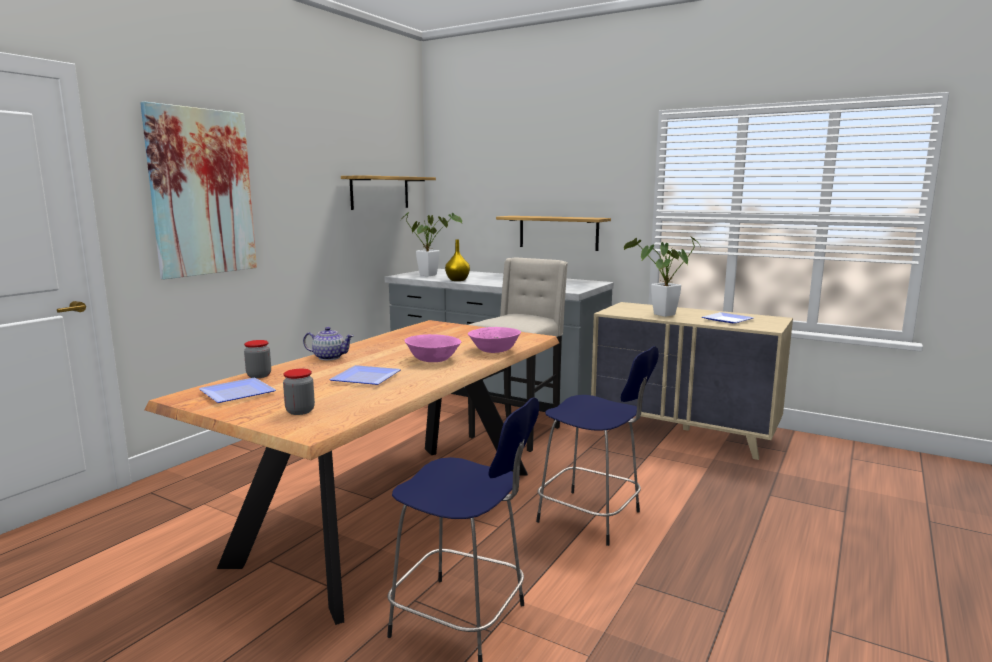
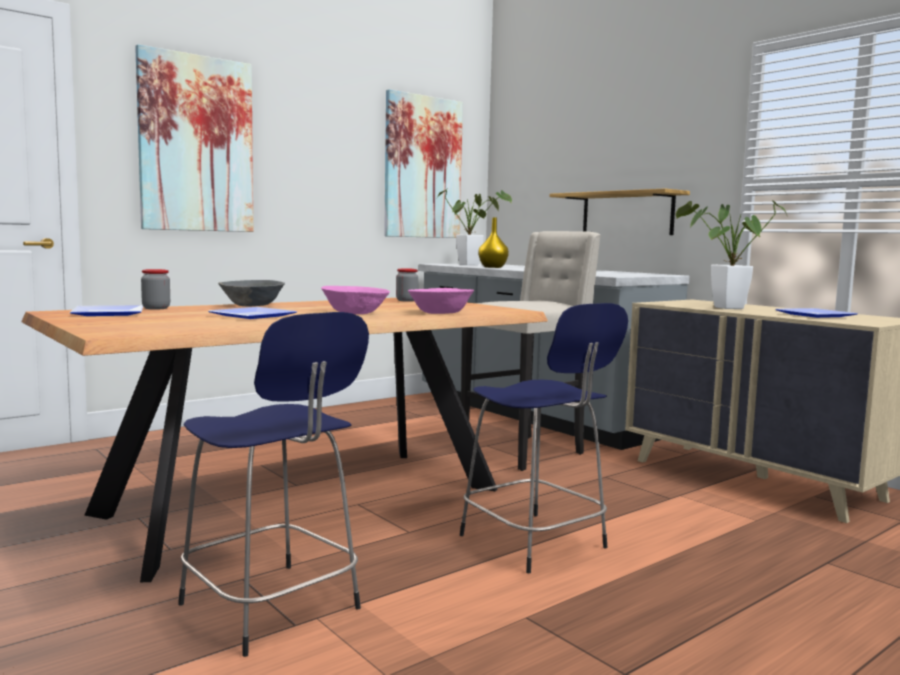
camera: 20 degrees right, 5 degrees down
(300, 411) = (134, 325): jar -> jar (406, 300)
(329, 357) = (252, 305): teapot -> grey bowl
(380, 192) = (423, 167): shelf -> picture

